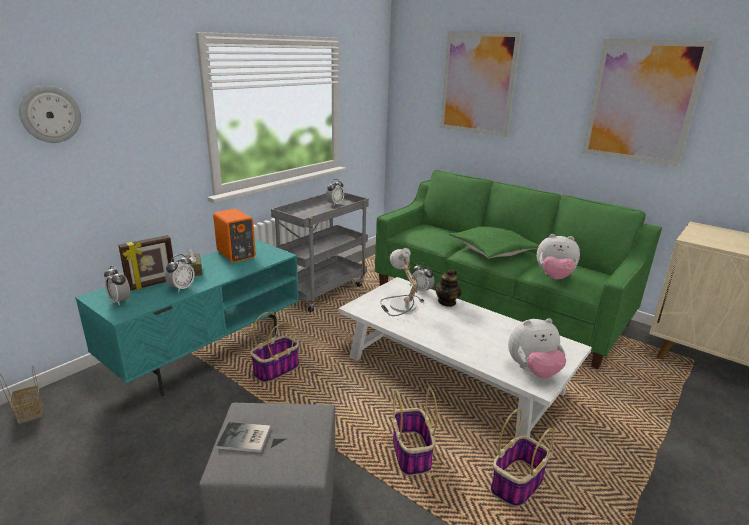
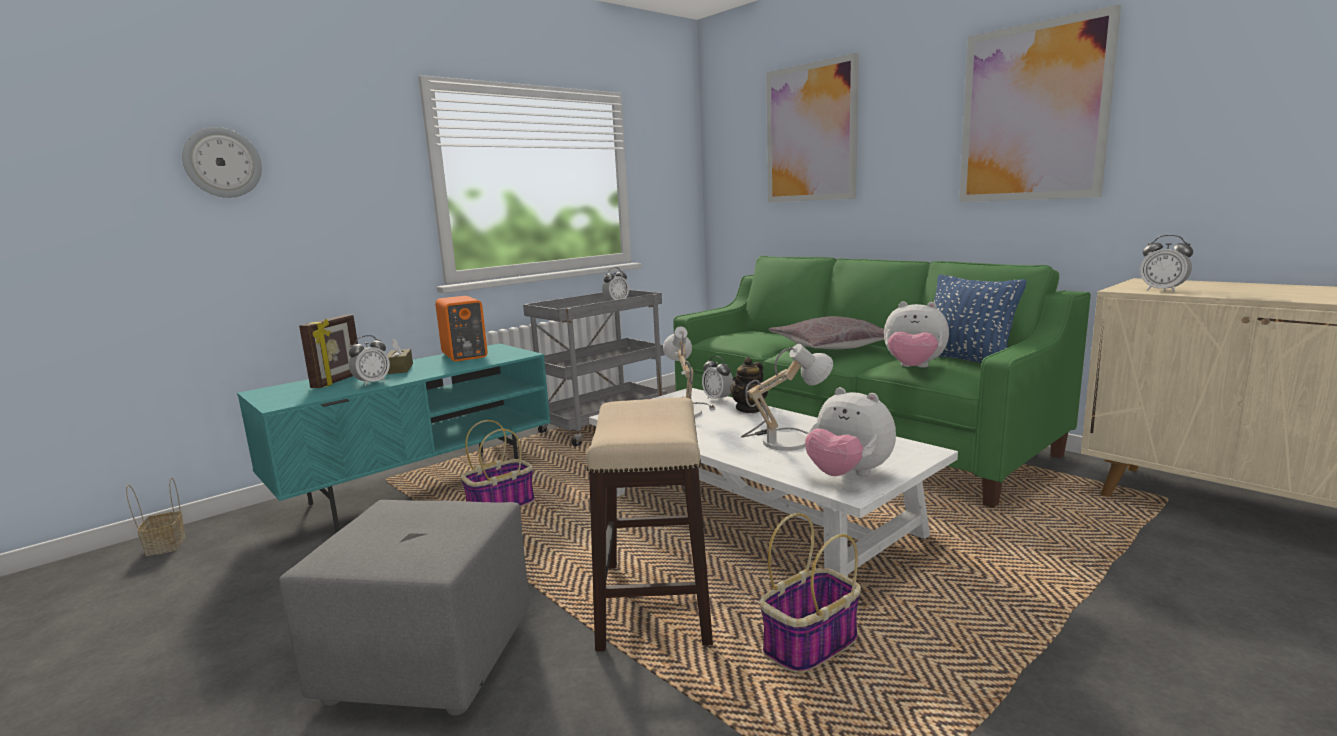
camera: 10 degrees right, 10 degrees down
(120, 301) = (287, 394): alarm clock -> alarm clock (1162, 290)
(152, 284) = (338, 381): picture frame -> picture frame turned 45 degrees counterclockwise
(245, 439) = (370, 532): book -> none
(411, 454) = (655, 603): basket -> stool
(482, 335) = (785, 440): none -> table lamp
(493, 250) = (833, 347): green pillow -> grey pillow
(533, 370) = (848, 475): plush toy -> plush toy turned 45 degrees clockwise
(583, 269) = (966, 361): none -> blue pillow

